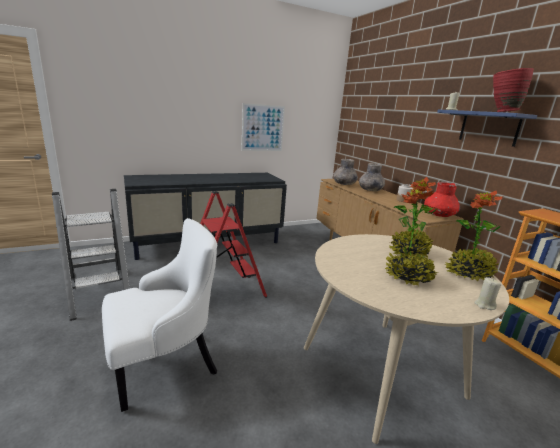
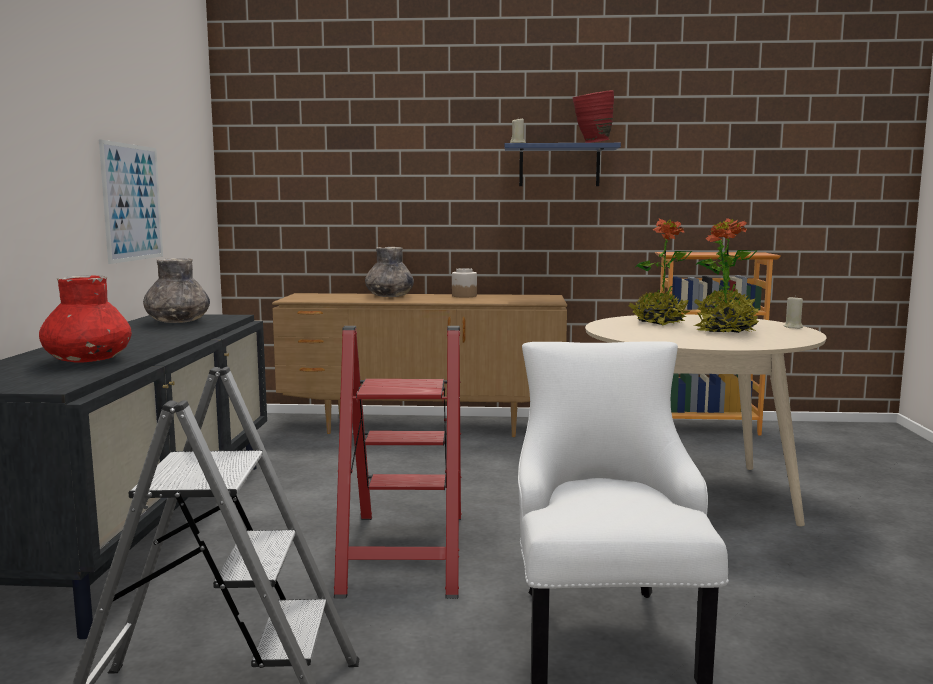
camera: 60 degrees left, 10 degrees down
(344, 184) = (333, 299): grey vase -> grey vase (177, 322)
(439, 215) = (543, 297): red vase -> red vase (88, 361)

